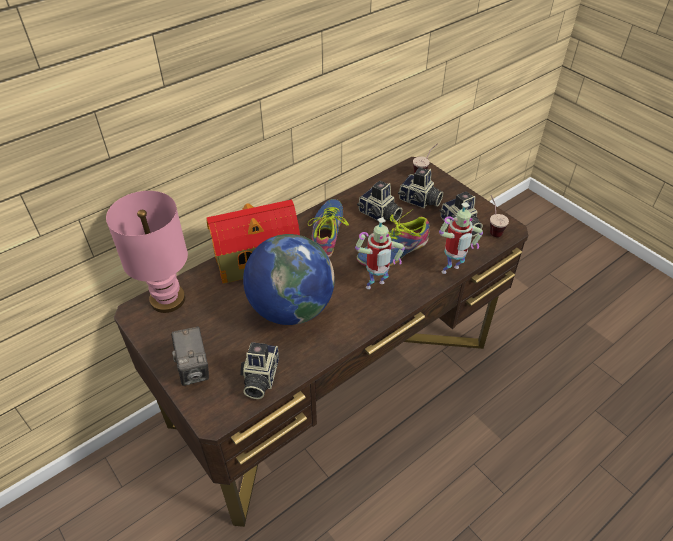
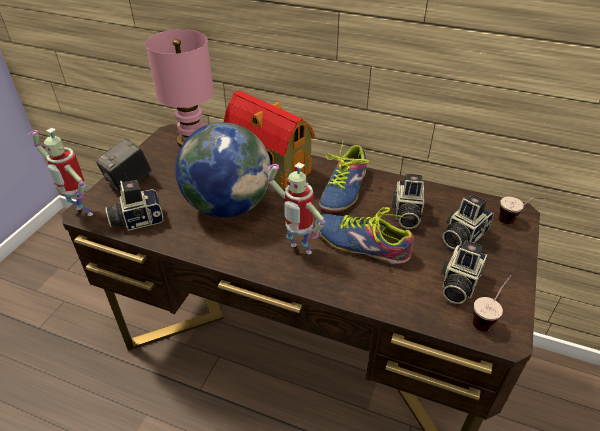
camera: 60 degrees right, 5 degrees down
(327, 232) = (344, 189): shoe -> shoe turned 135 degrees clockwise
(419, 201) = (462, 236): camera -> camera turned 45 degrees clockwise
(451, 271) = (373, 303): toy robot -> toy robot (81, 213)

